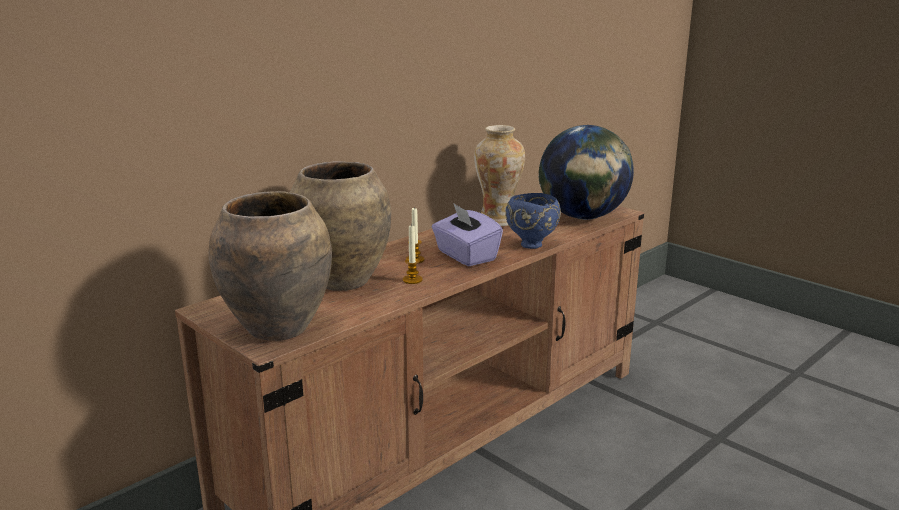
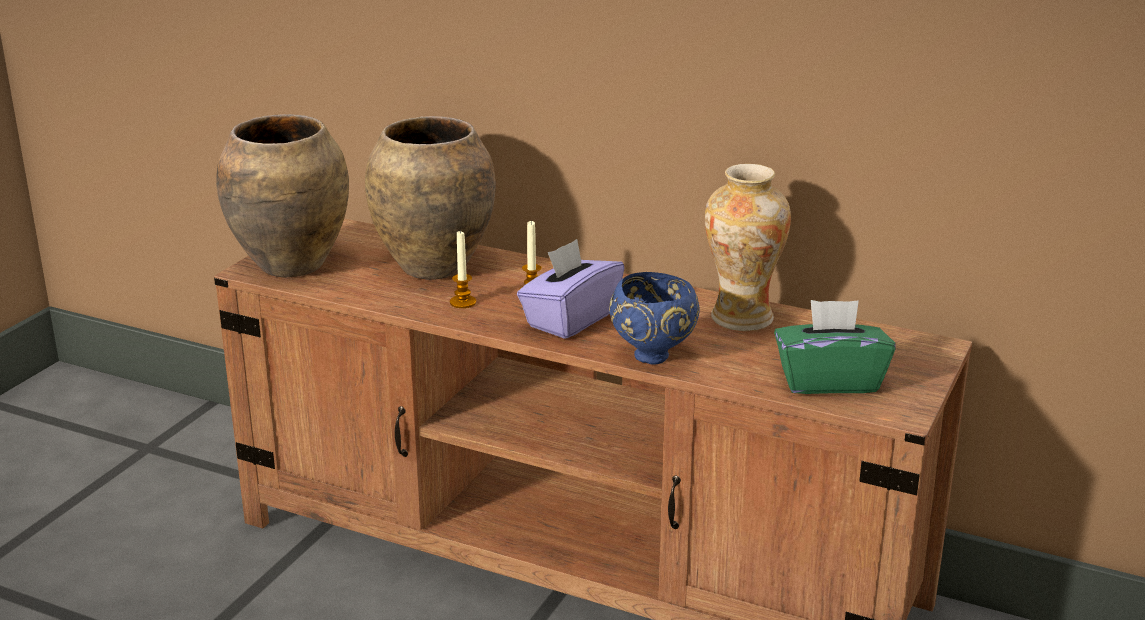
camera: 70 degrees right, 5 degrees up
(582, 217) = (829, 381): globe -> green tissue box

